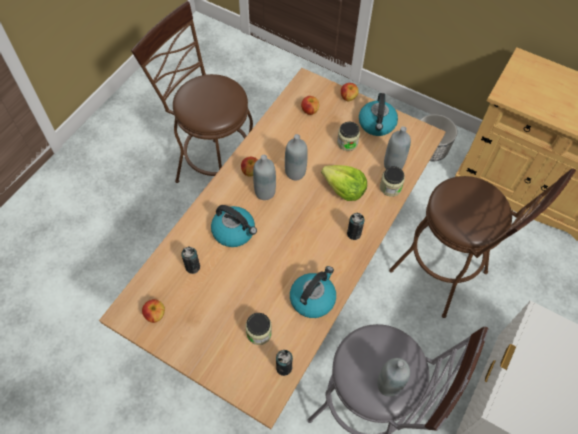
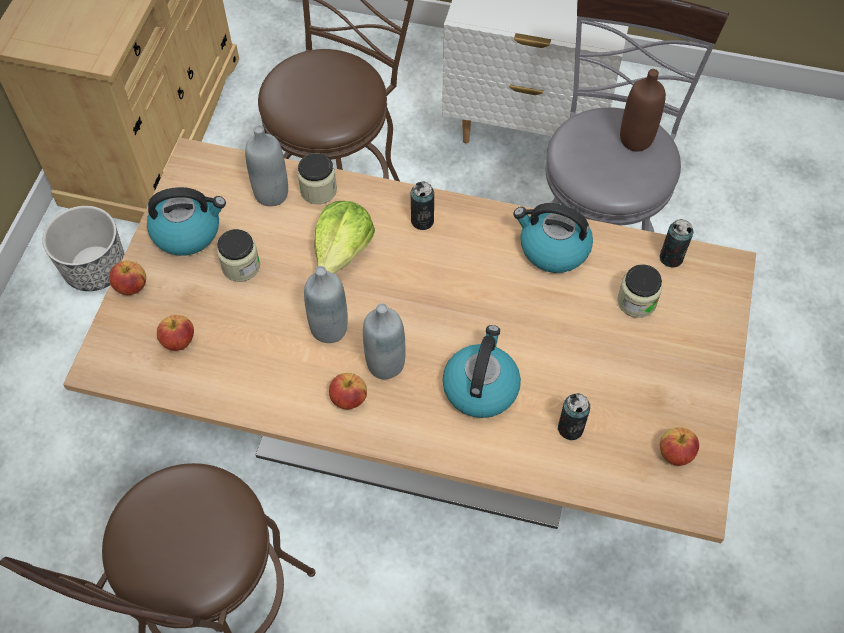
camera: 105 degrees left, 0 degrees up
(388, 385) = (636, 139): grey bottle -> brown bottle

